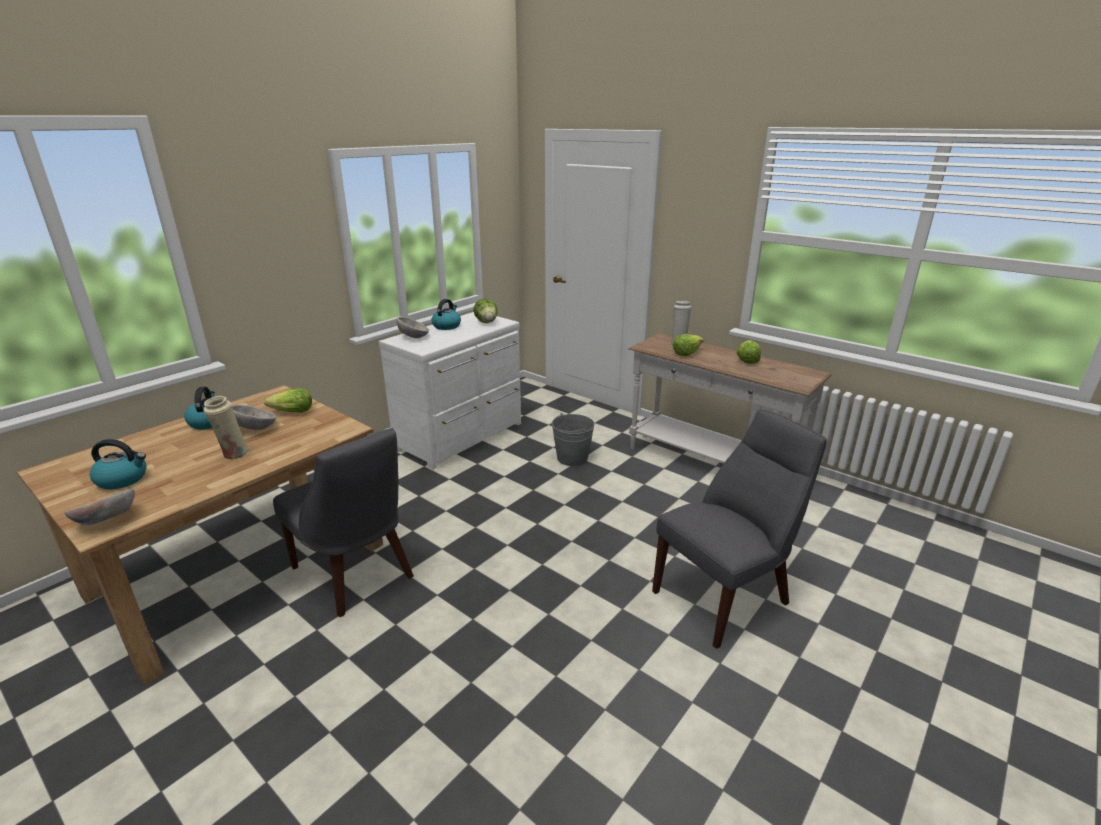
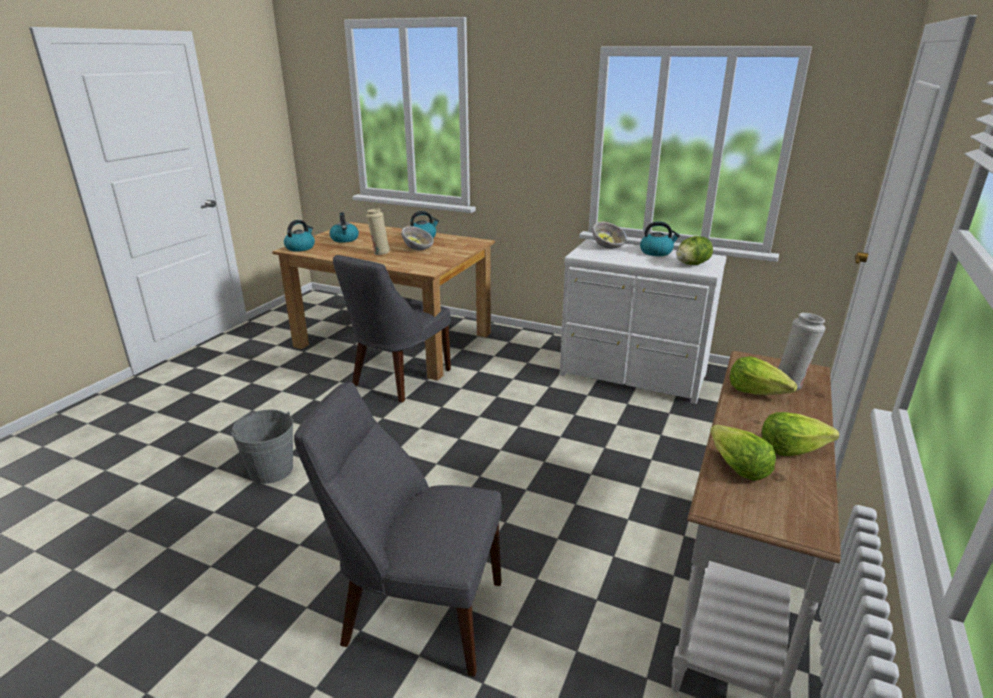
camera: 75 degrees right, 0 degrees up
(107, 521) = (300, 248): bowl -> kettle
(292, 412) = (448, 251): lettuce -> lettuce (736, 467)
(572, 458) = (647, 452): grey bucket -> grey bucket (271, 470)
(725, 595) = (416, 611): grey chair -> grey chair turned 150 degrees clockwise

